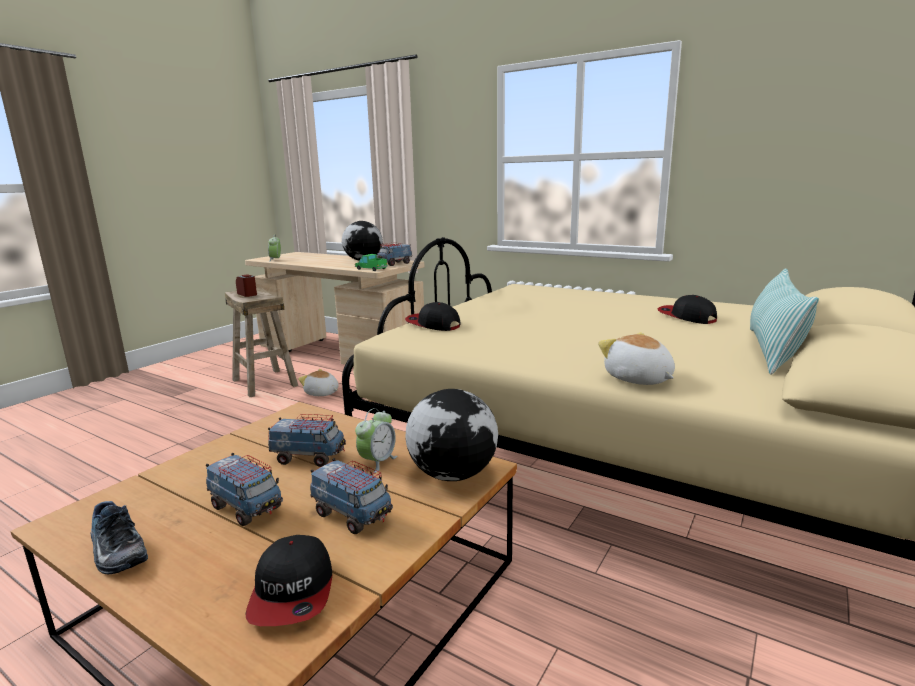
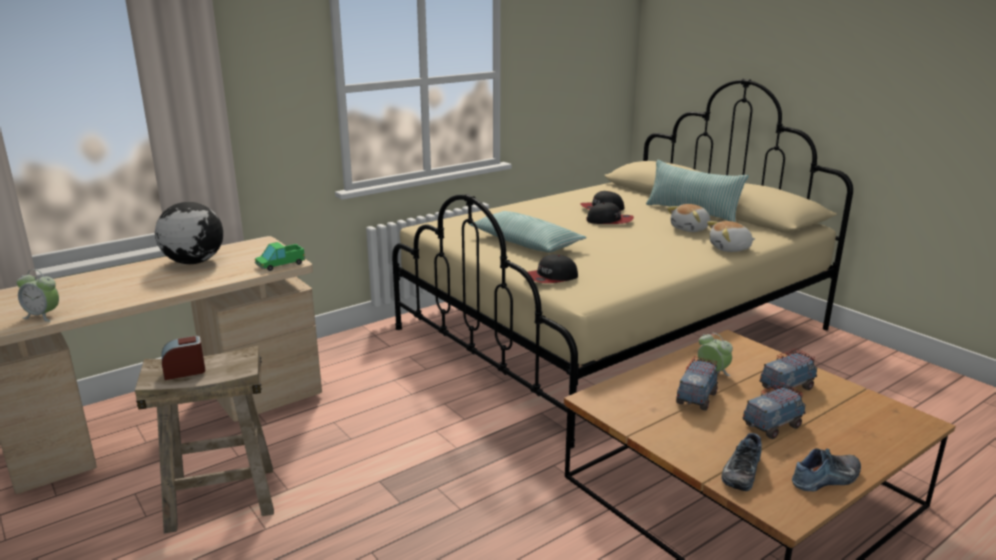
camera: 70 degrees left, 5 degrees up
(151, 492) = (740, 471): none -> shoe
(293, 591) = (867, 412): cap -> cap (610, 221)
(321, 393) = (326, 450): plush toy -> plush toy (690, 229)
(394, 264) = (262, 250): toy truck -> none
(453, 474) = (738, 350): globe -> none
(519, 309) = (526, 243): none -> pillow

